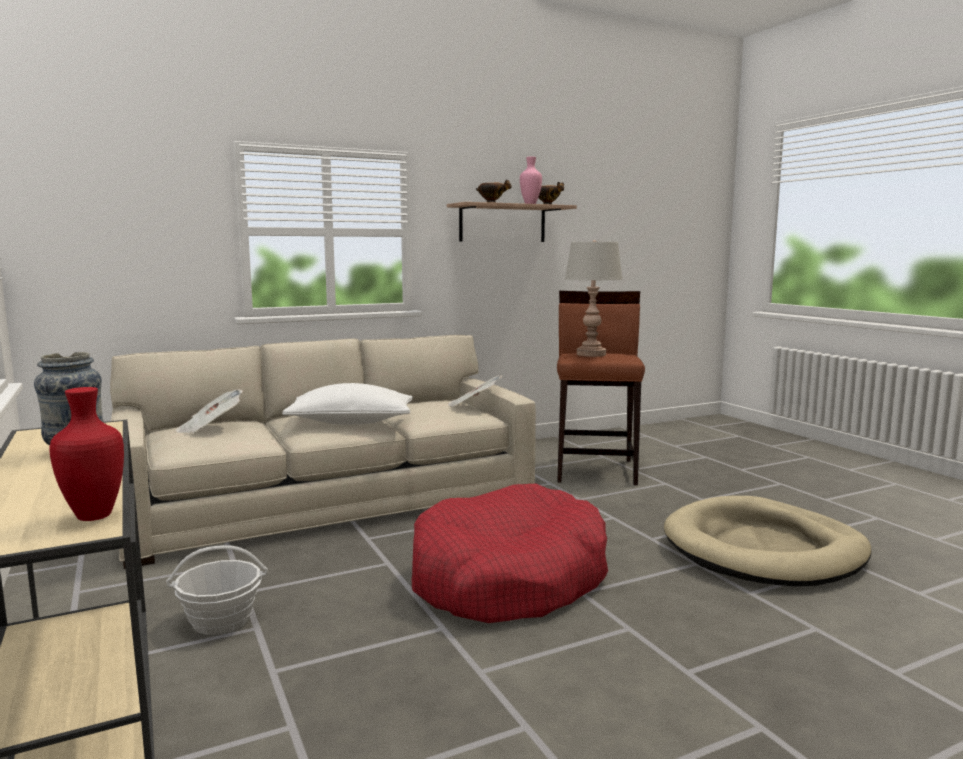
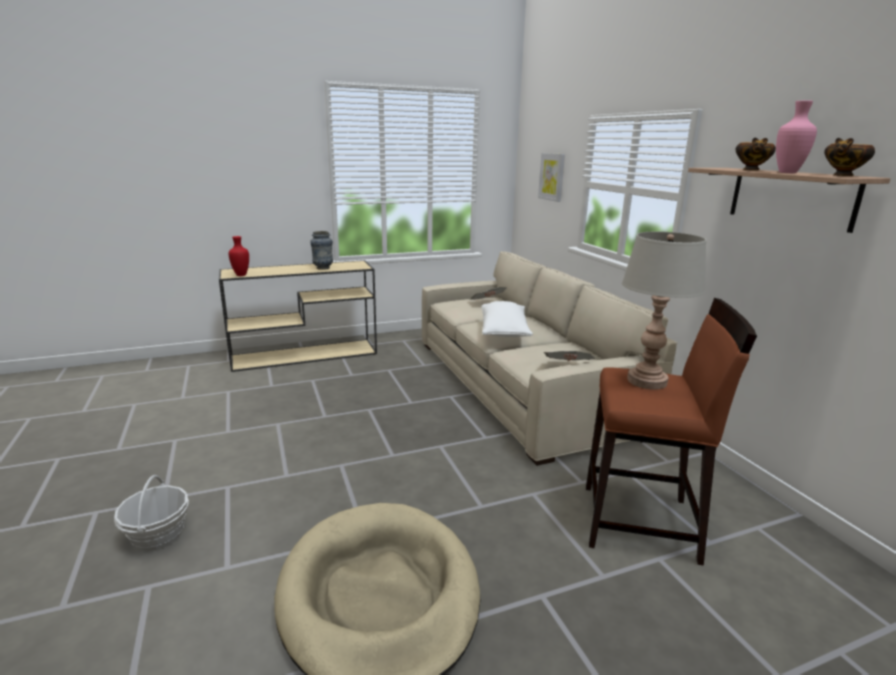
camera: 95 degrees right, 10 degrees up
(147, 225) = (552, 177): none -> picture
(221, 620) = (362, 367): basket -> basket (158, 536)
(508, 578) = (374, 439): red dog bed -> none

